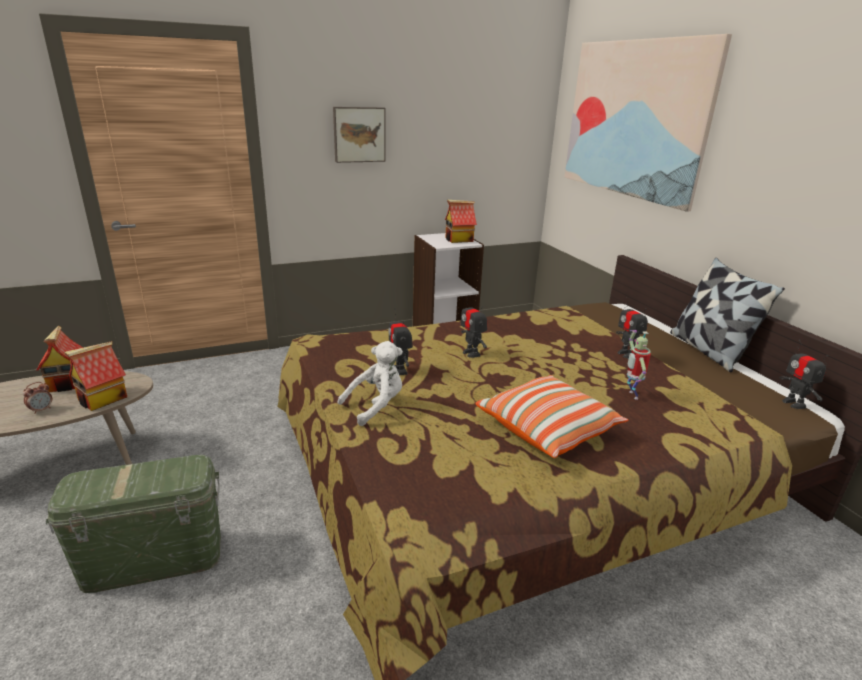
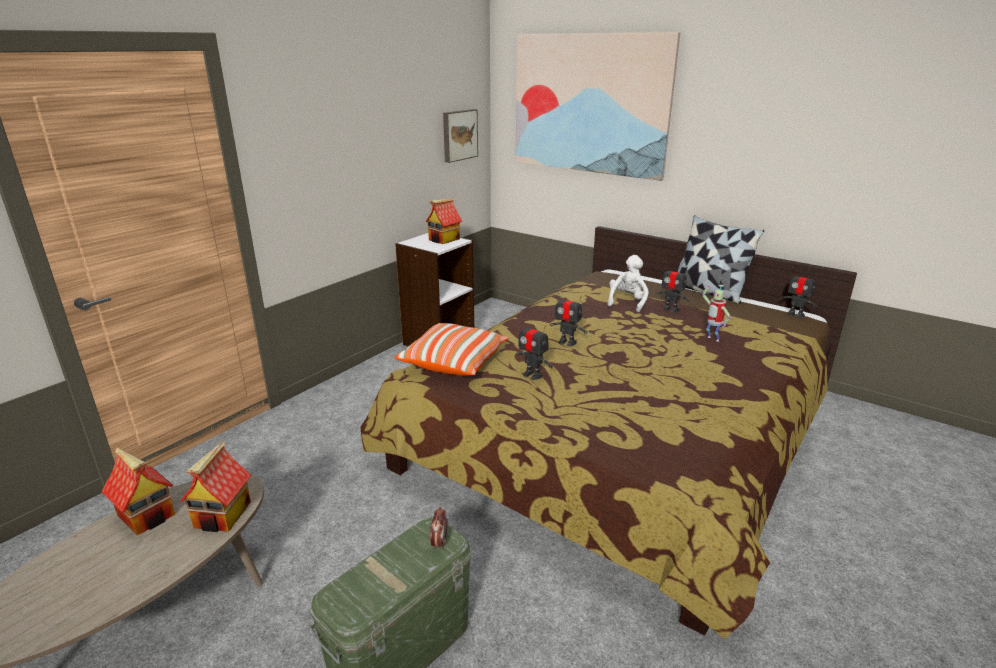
camera: 30 degrees left, 0 degrees up
(41, 410) = (160, 555): alarm clock -> alarm clock (439, 543)
(359, 134) = (335, 144): picture -> picture (459, 135)
(376, 406) = (557, 411): white plush toy -> white plush toy (627, 302)
(548, 429) = (695, 382): pillow -> pillow (454, 362)

